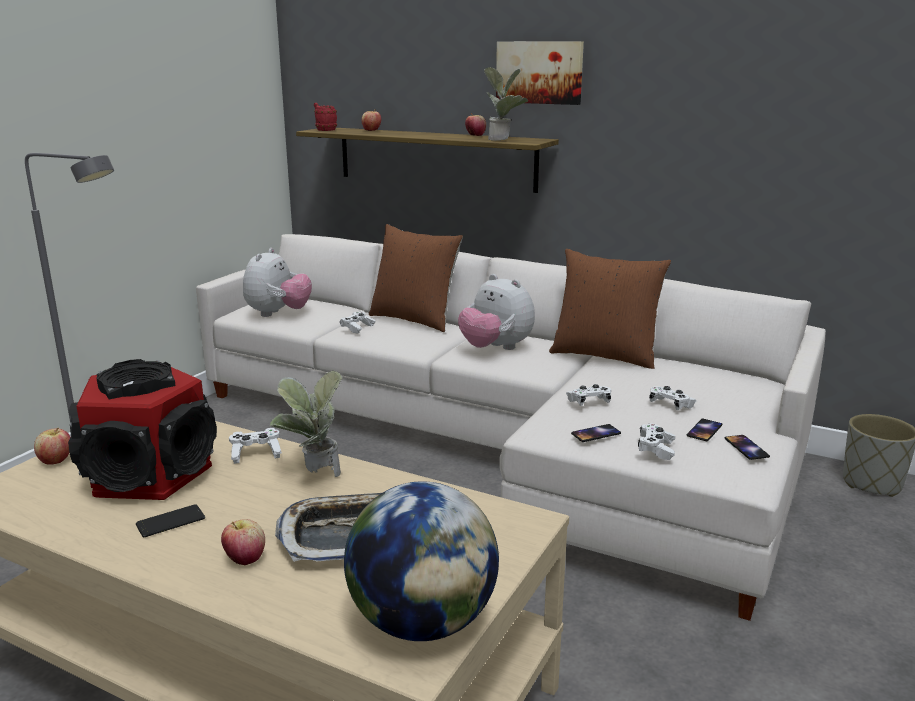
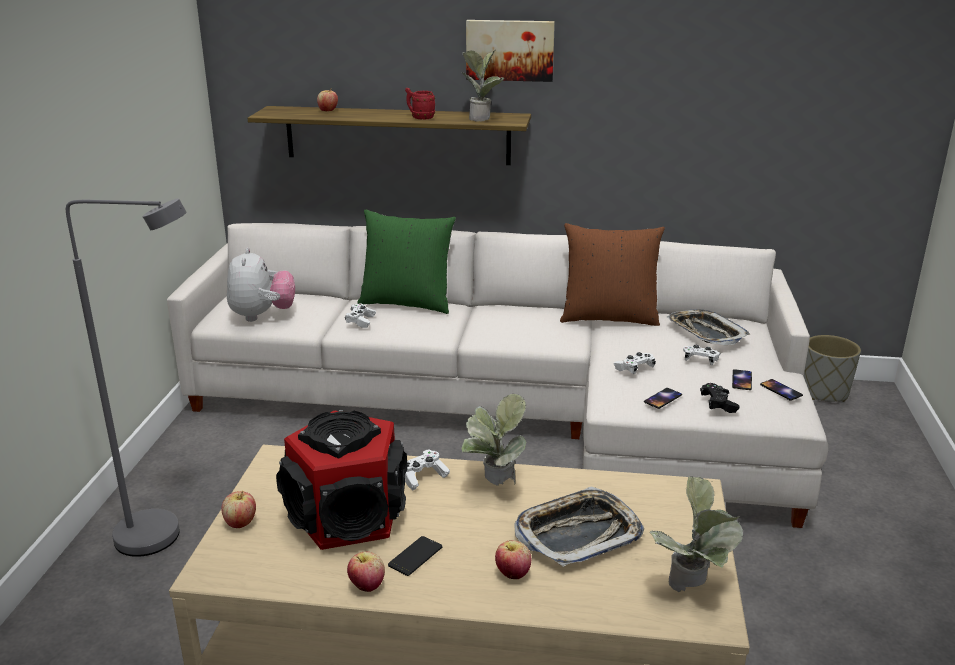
camera: 20 degrees left, 5 degrees up
(324, 130) = (276, 114): red mug -> red mug (420, 118)
(415, 319) = (407, 303): brown pillow -> green pillow
(422, 622) = (693, 590): globe -> potted plant
(475, 135) = (446, 113): apple -> apple (367, 586)
(496, 348) = (511, 325): plush toy -> none
(656, 449) = (718, 404): white game controller -> black game controller
(700, 381) = (706, 333): none -> tray

